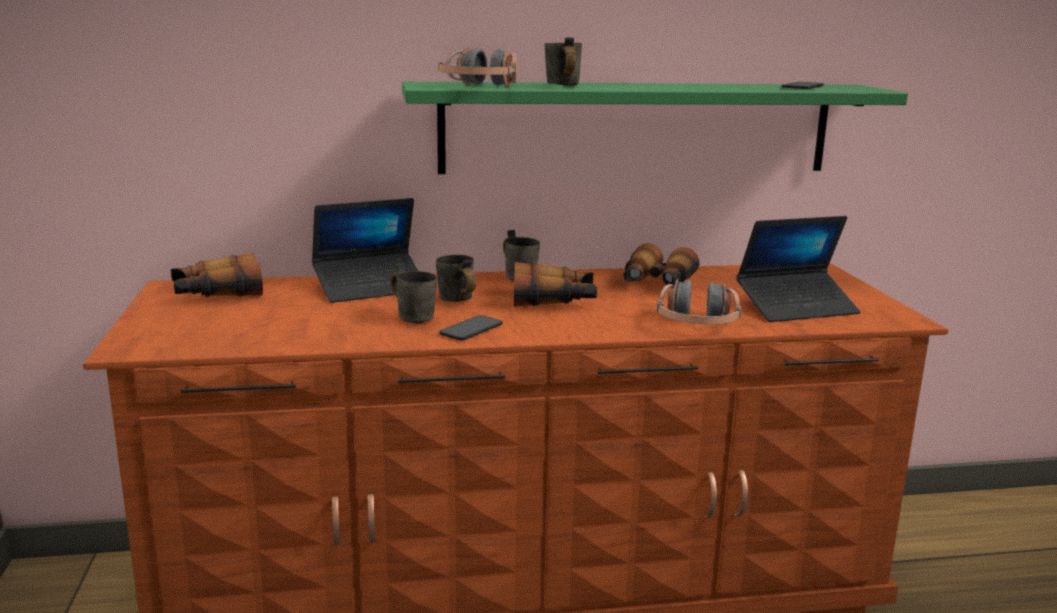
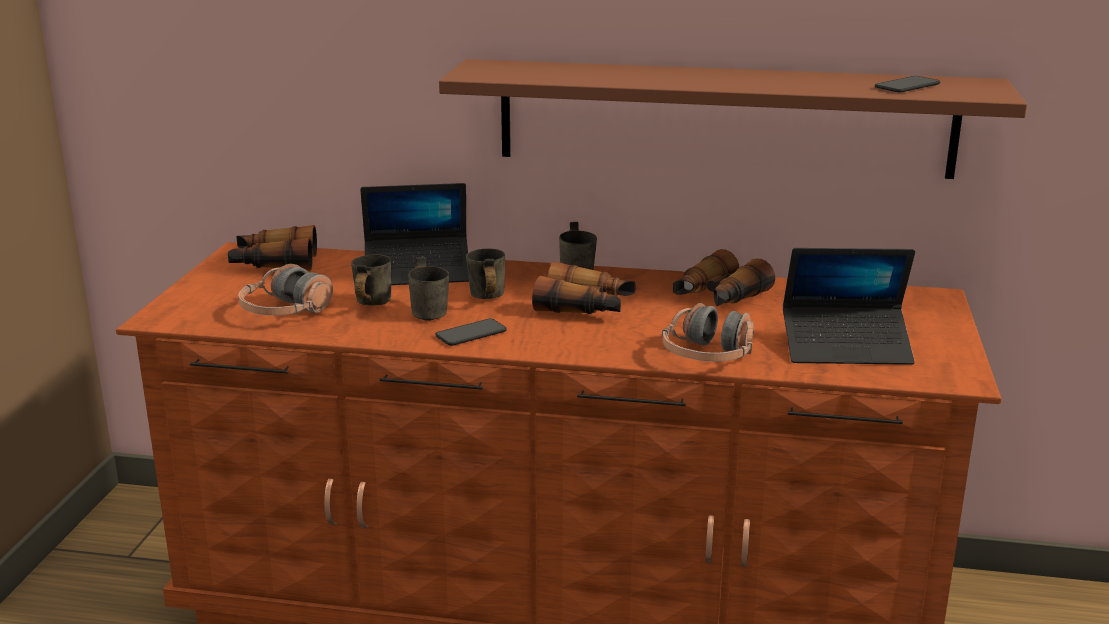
camera: 20 degrees right, 5 degrees up
(479, 86) = (523, 75): headphones -> headphones (285, 312)
(560, 86) = (612, 77): grey mug -> grey mug (367, 305)
(637, 128) = (724, 118): green shelf -> brown shelf

